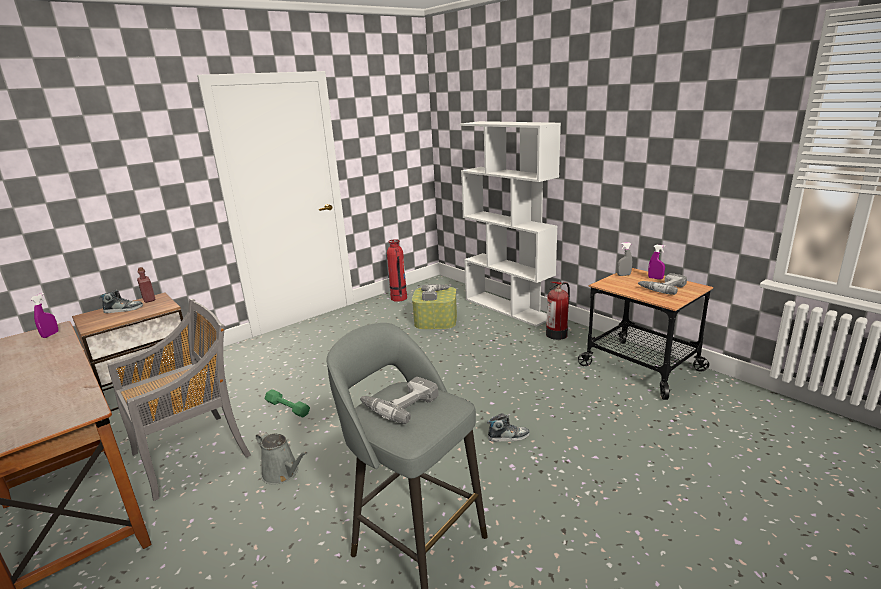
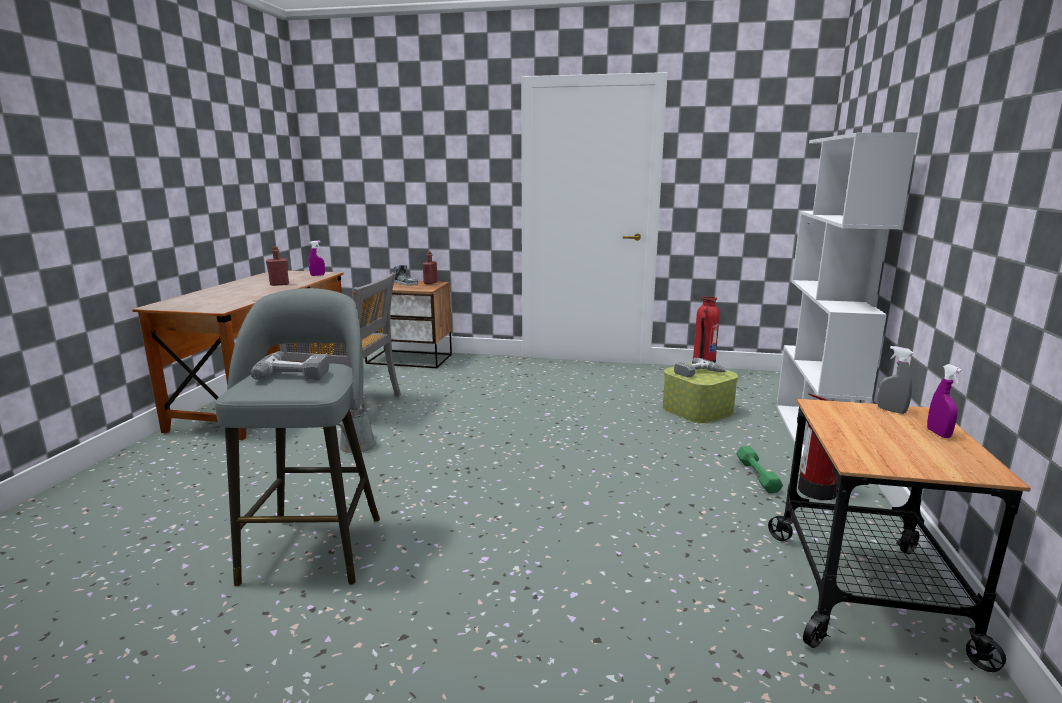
camera: 50 degrees right, 5 degrees down
(42, 361) = (279, 284): none -> red bottle
(288, 408) = (443, 412): green dumbbell -> green dumbbell (758, 475)
(508, 436) = (535, 537): shoe -> none
(662, 287) = (910, 445): power drill -> none

